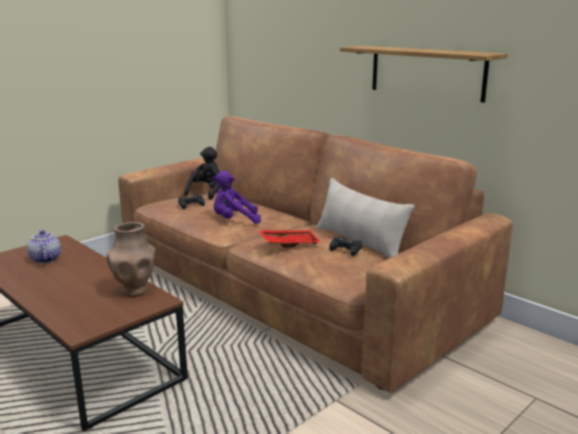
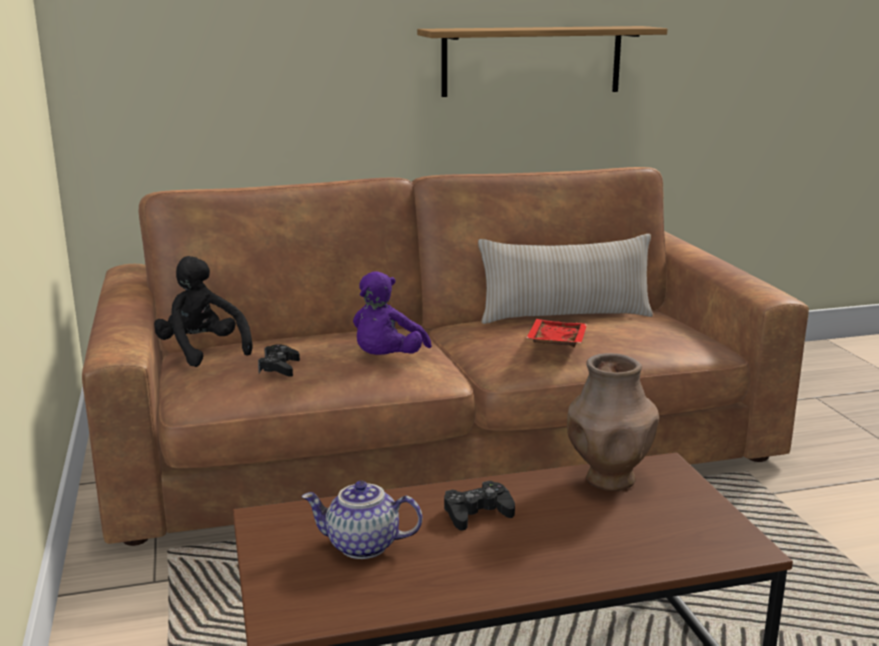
camera: 60 degrees left, 0 degrees up
(346, 250) = (611, 322): black game controller -> black game controller (477, 513)

